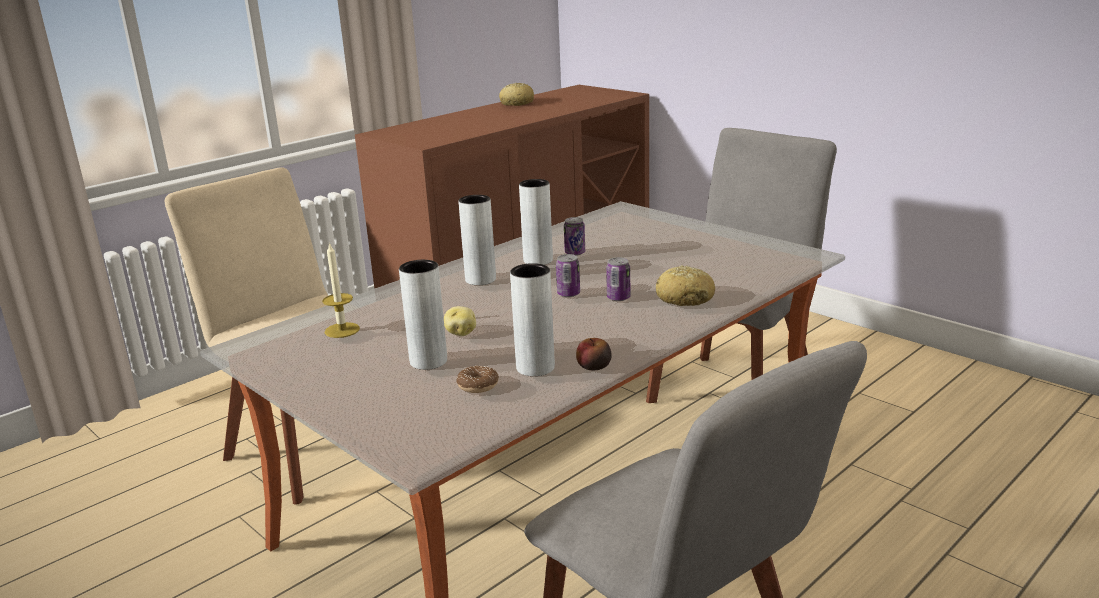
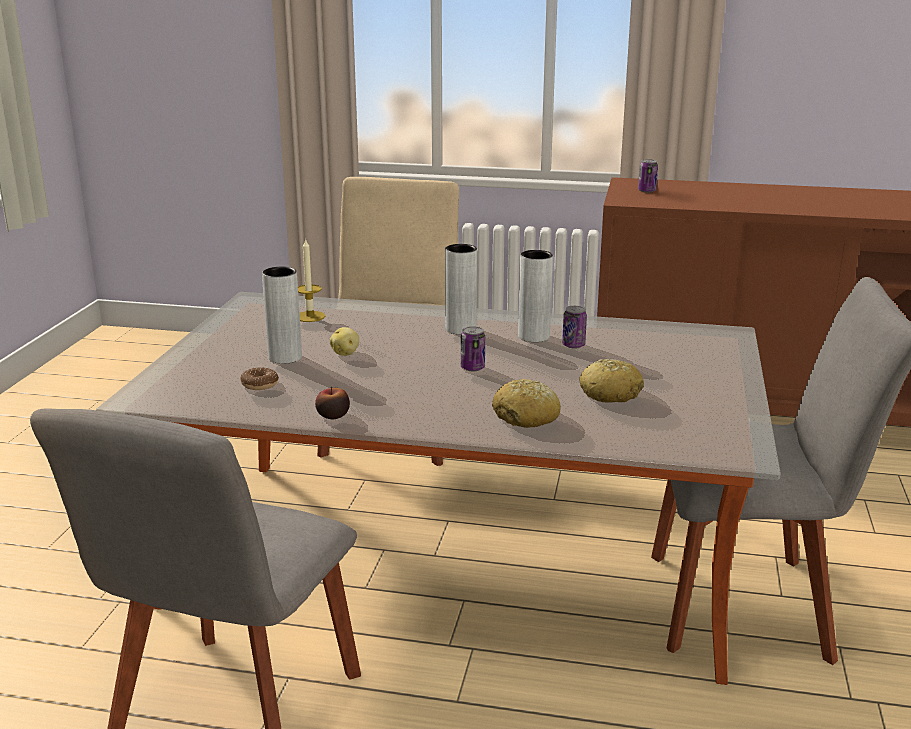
camera: 55 degrees right, 0 degrees up
(517, 103) = (830, 192): bread -> bread (610, 393)
(535, 367) = (309, 395): grey vase -> none
(618, 298) = (490, 389): can -> can (647, 191)

